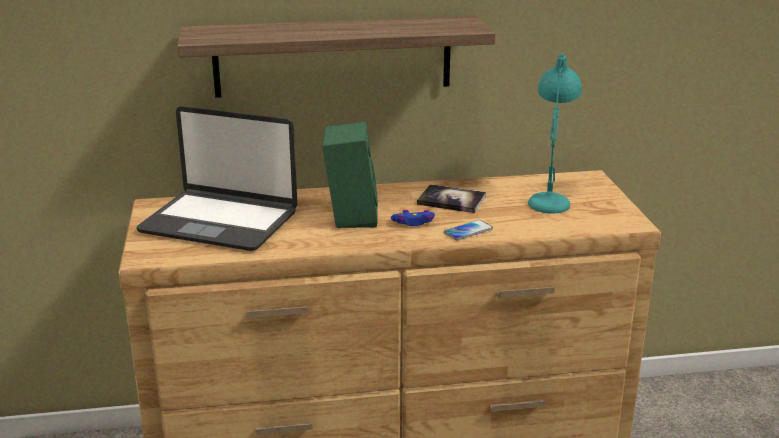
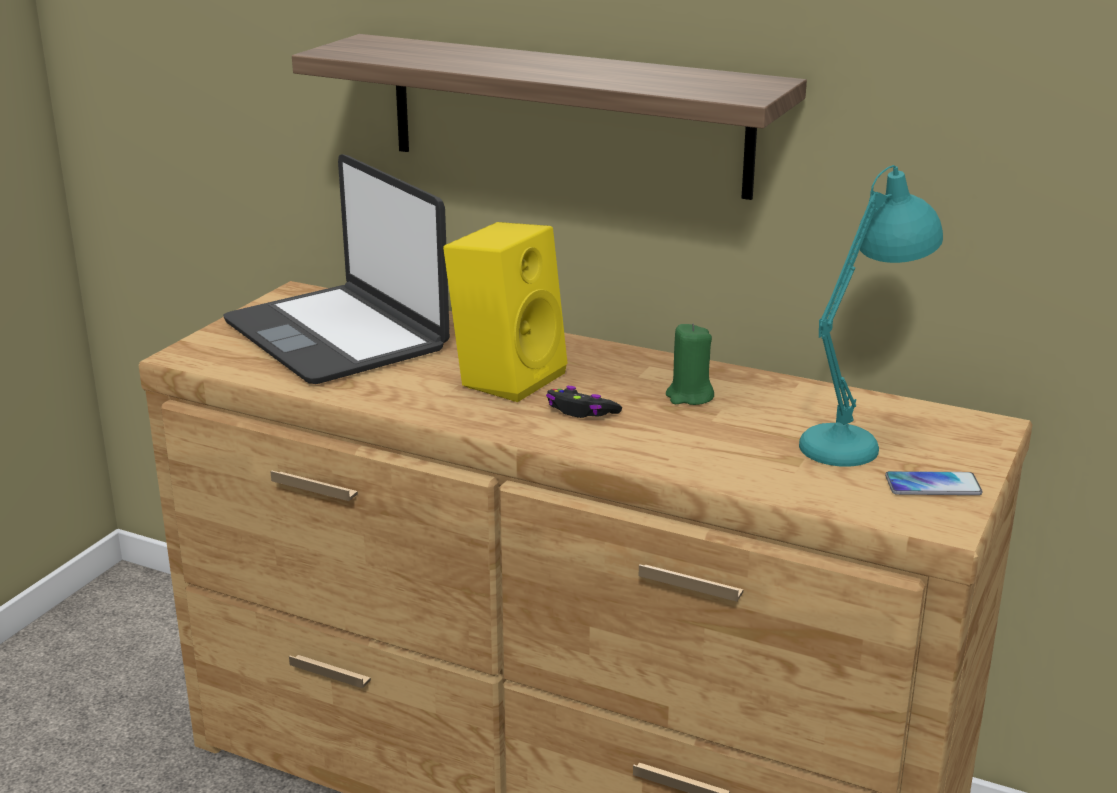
camera: 35 degrees right, 0 degrees up
(350, 216) = (507, 377): green speaker -> yellow speaker
(413, 222) = (581, 411): blue game controller -> black game controller
(451, 200) = (689, 396): book -> green candle
(468, 231) = (641, 448): phone -> phone (932, 485)

